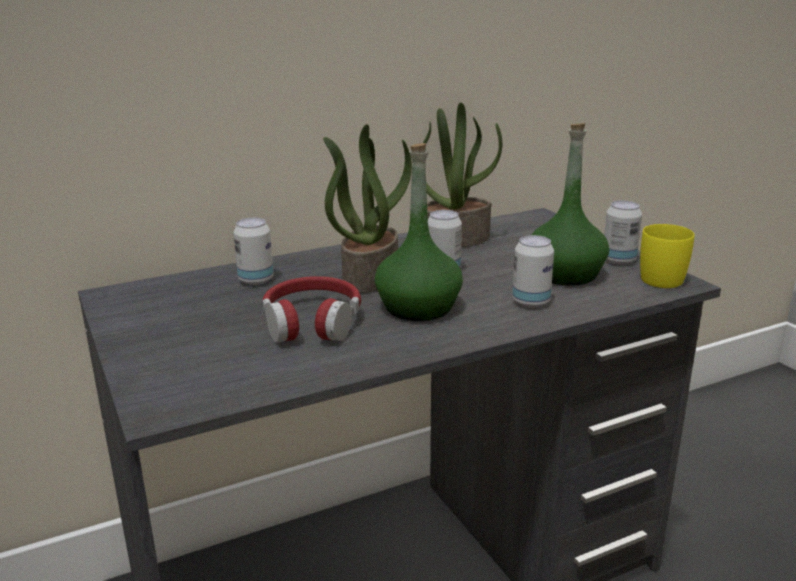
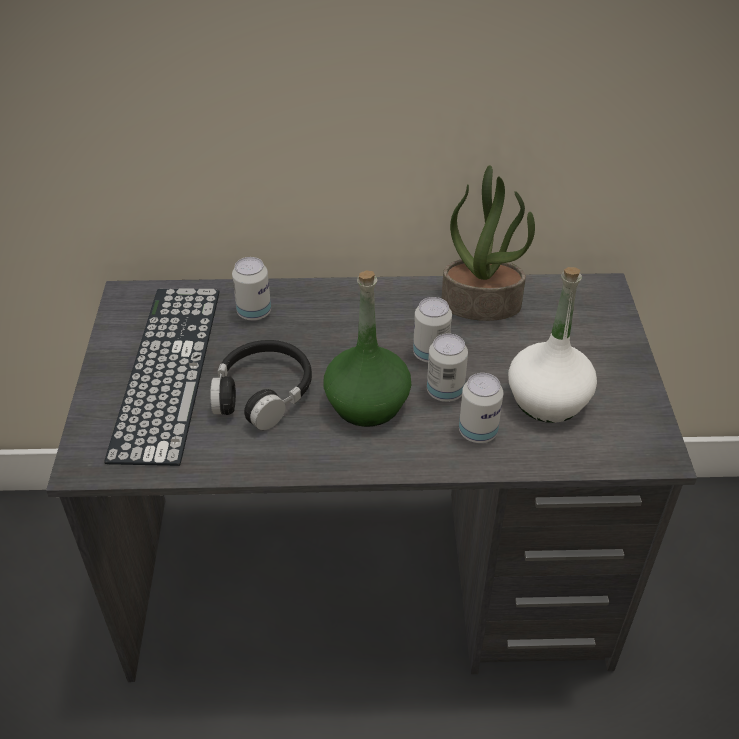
camera: 25 degrees right, 20 degrees up
(198, 329) = (167, 370): none -> keyboard
(312, 322) = (262, 393): red headphones -> black headphones
(369, 276) = (356, 340): potted plant -> none
(565, 274) = (547, 400): green bottle -> white bottle
(618, 260) = (625, 395): can -> can (445, 392)
(661, 277) = (647, 438): yellow mug -> none

